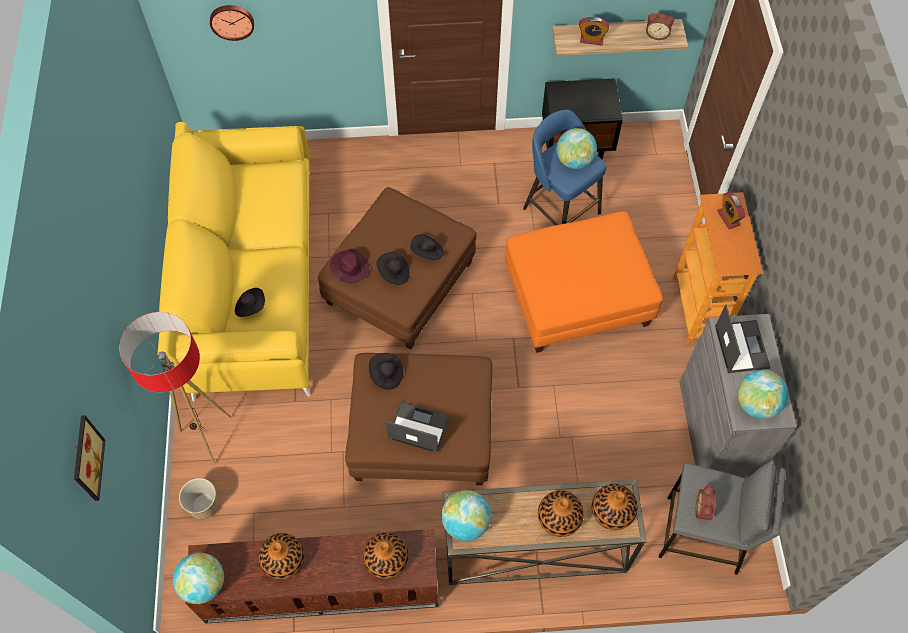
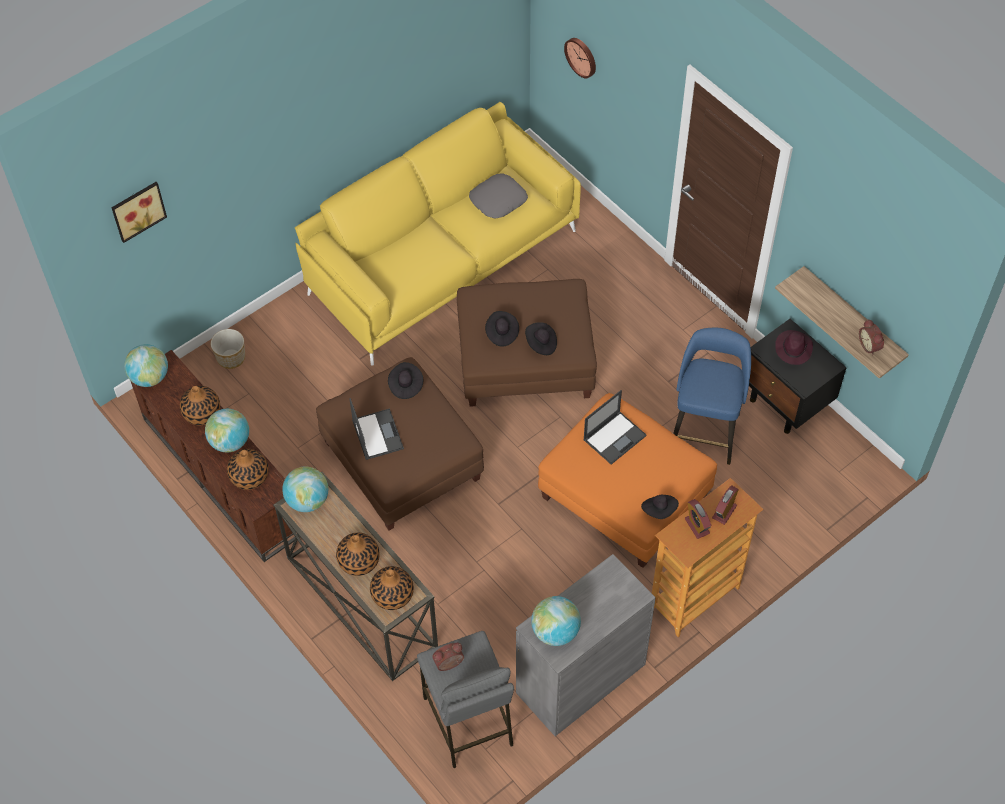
camera: 55 degrees right, 5 degrees down
(208, 437) = (286, 324): floor lamp -> none
(251, 306) = (391, 261): black hat -> black hat (659, 510)
(261, 192) = (498, 200): none -> grey pillow
(349, 267) = (481, 301): purple hat -> purple hat (793, 348)
(574, 160) = (717, 385): globe -> globe (230, 442)
(591, 39) = (815, 302): alarm clock -> alarm clock (697, 526)
(741, 346) = (603, 592): laptop -> laptop (615, 437)

